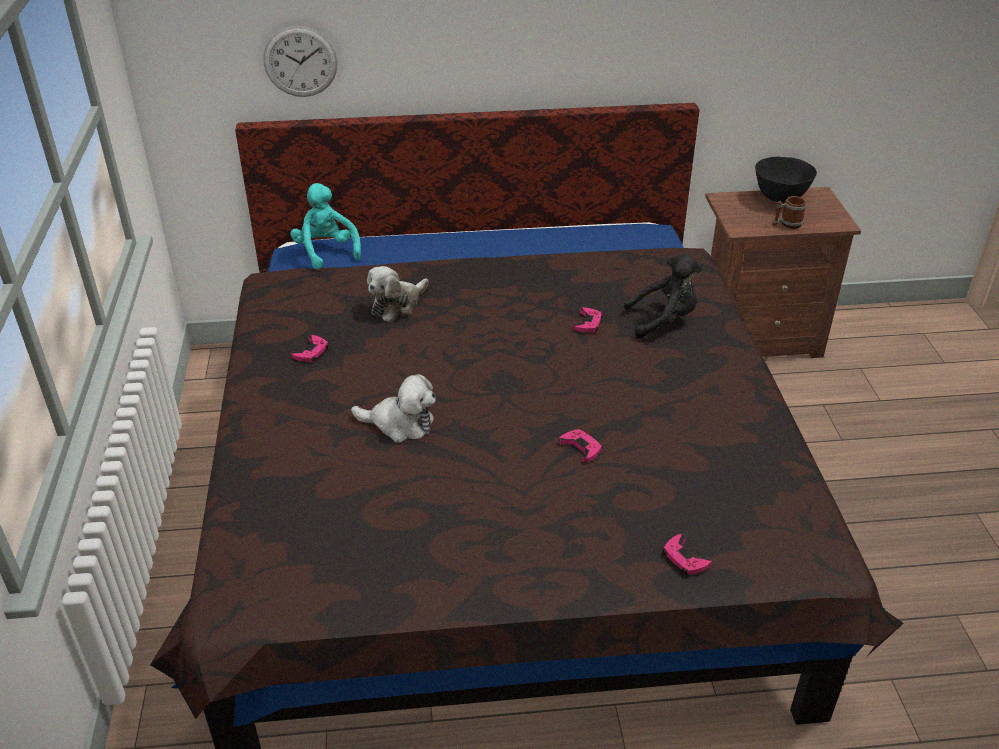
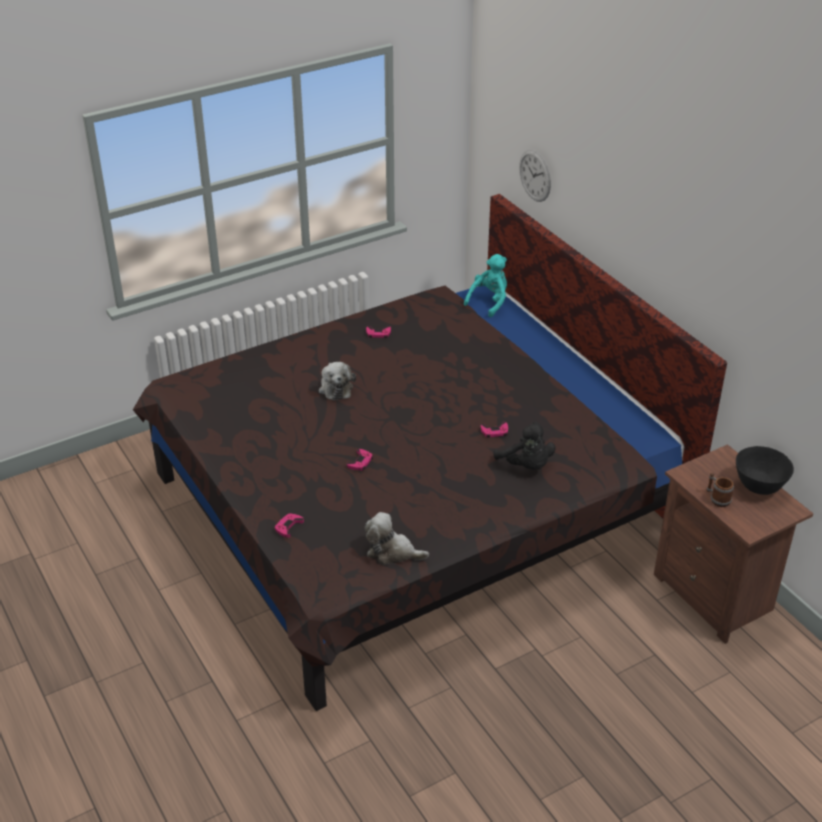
camera: 65 degrees right, 0 degrees up
(397, 305) = (450, 348): plush toy -> plush toy (392, 552)

